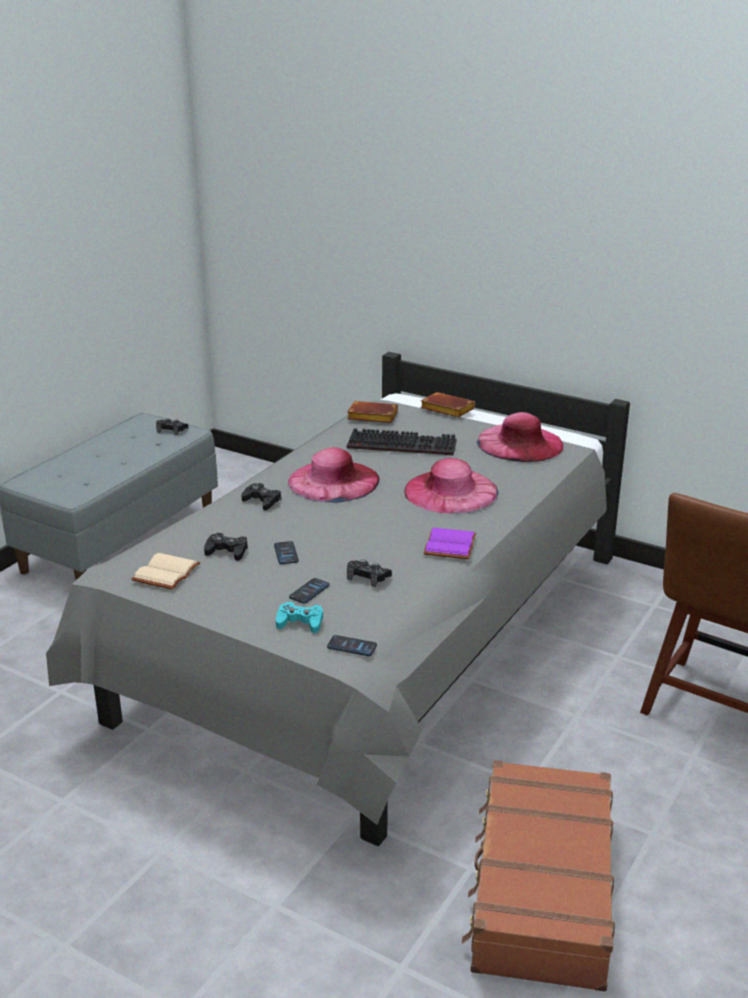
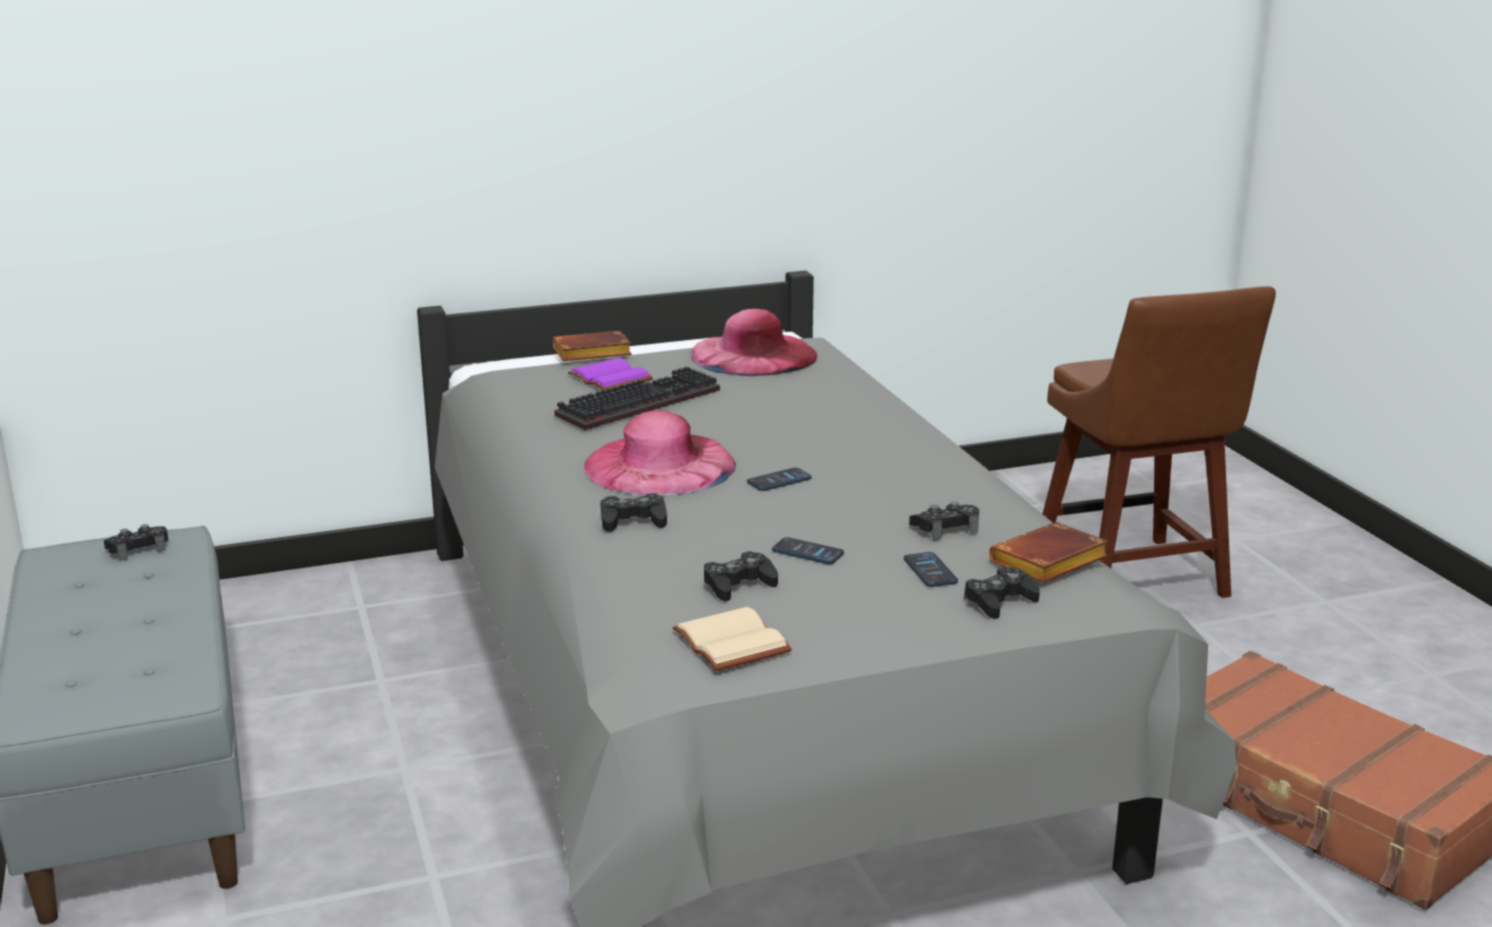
camera: 50 degrees left, 5 degrees down
(300, 622) = (999, 601): turquoise game controller -> black game controller
(352, 646) = (1098, 592): phone -> phone (779, 480)
(371, 417) = (523, 392): brown book -> brown book (1048, 564)
(450, 491) = (807, 421): pink hat -> none
(451, 546) = (939, 465): purple book -> purple book (613, 378)

